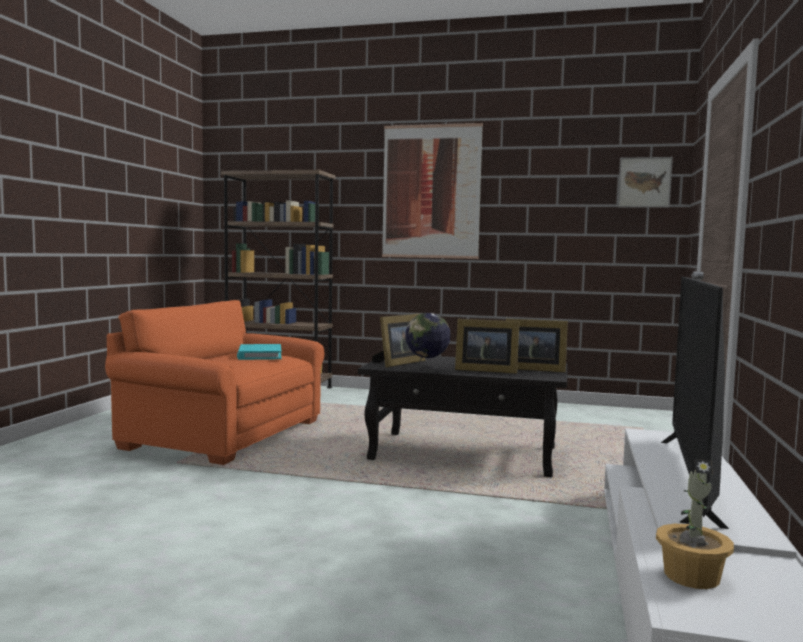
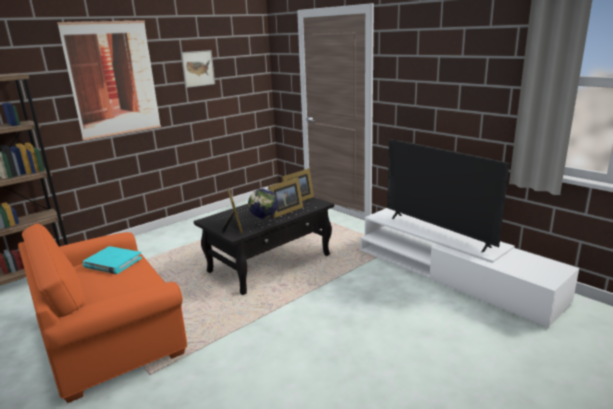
camera: 55 degrees left, 15 degrees up
(644, 182) = (249, 60): picture -> picture (198, 68)
(691, 575) = (521, 269): potted plant -> none

